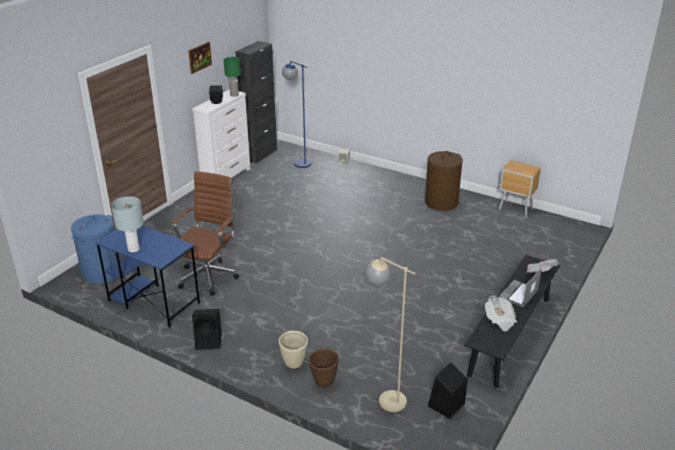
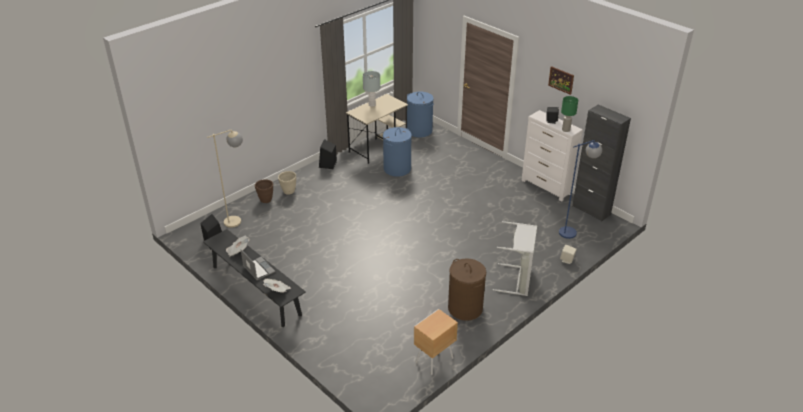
camera: 105 degrees right, 5 degrees up
(153, 301) = (378, 147): blue desk -> beige desk
(209, 276) = (397, 169): brown office chair -> blue laundry basket
(386, 182) = (517, 280): none -> grey laundry basket

